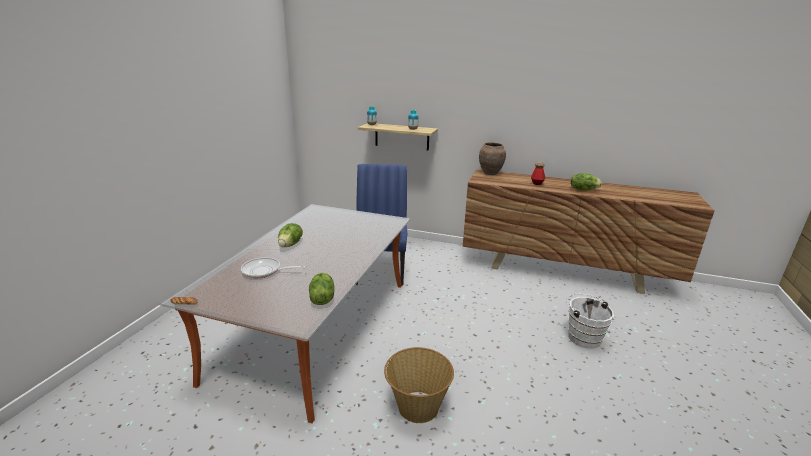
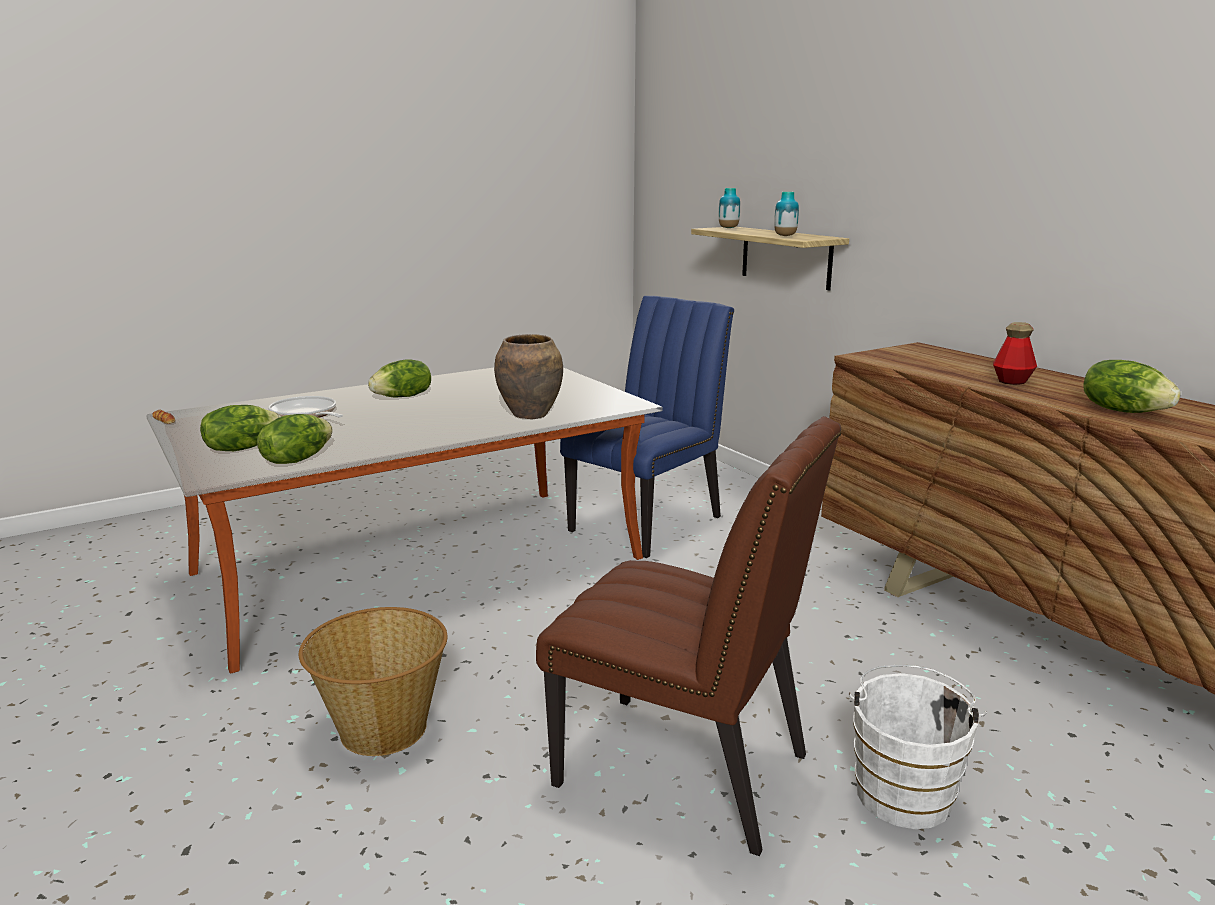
camera: 40 degrees right, 5 degrees down
(277, 303) = (242, 448): none -> lettuce
(490, 173) = (933, 351): brown vase -> brown vase (531, 415)
(527, 363) = (680, 769): none -> brown chair

